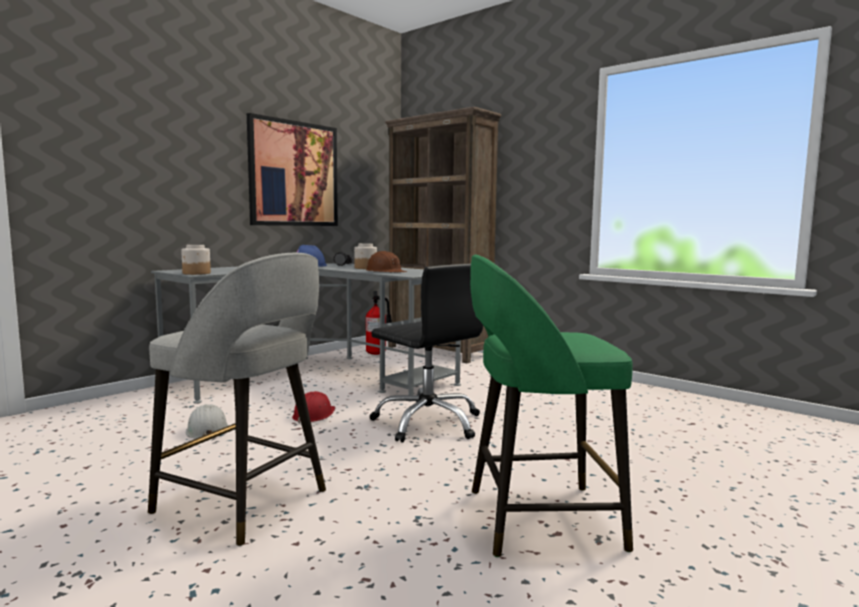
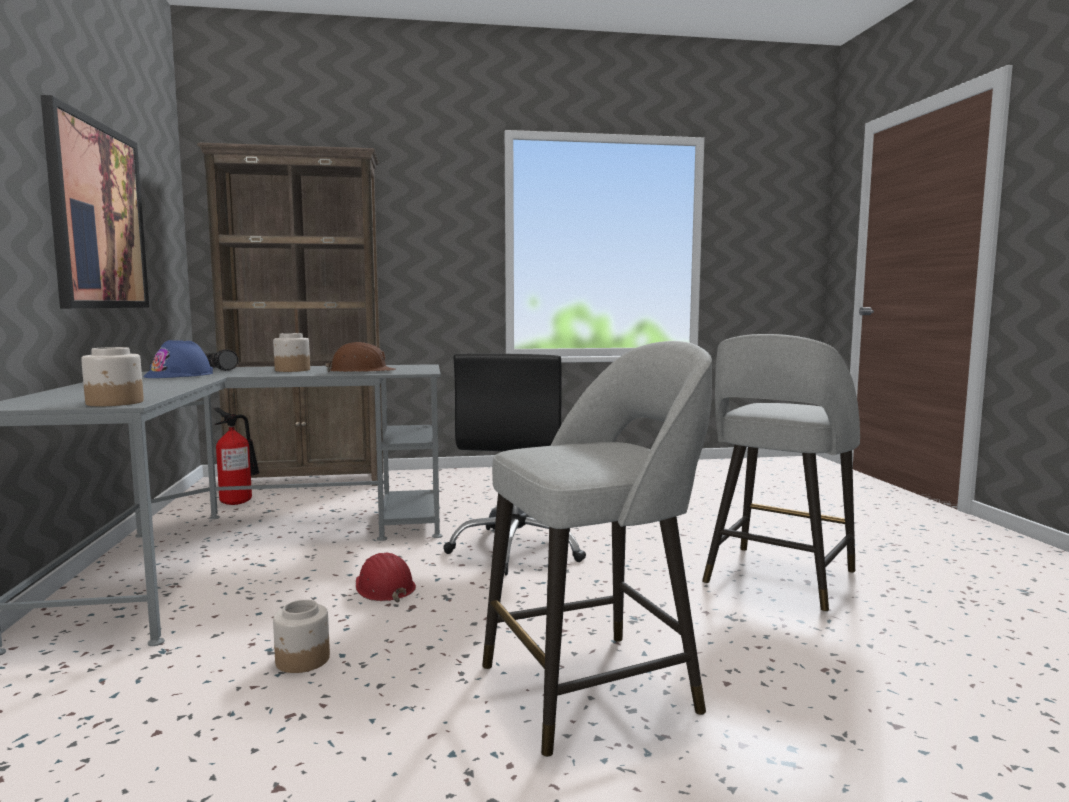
camera: 50 degrees left, 0 degrees up
(207, 430) = (302, 660): white hard hat -> jar
(428, 423) = (517, 549): black office chair -> black office chair turned 105 degrees clockwise
(538, 518) = (777, 578): green stool -> grey stool

